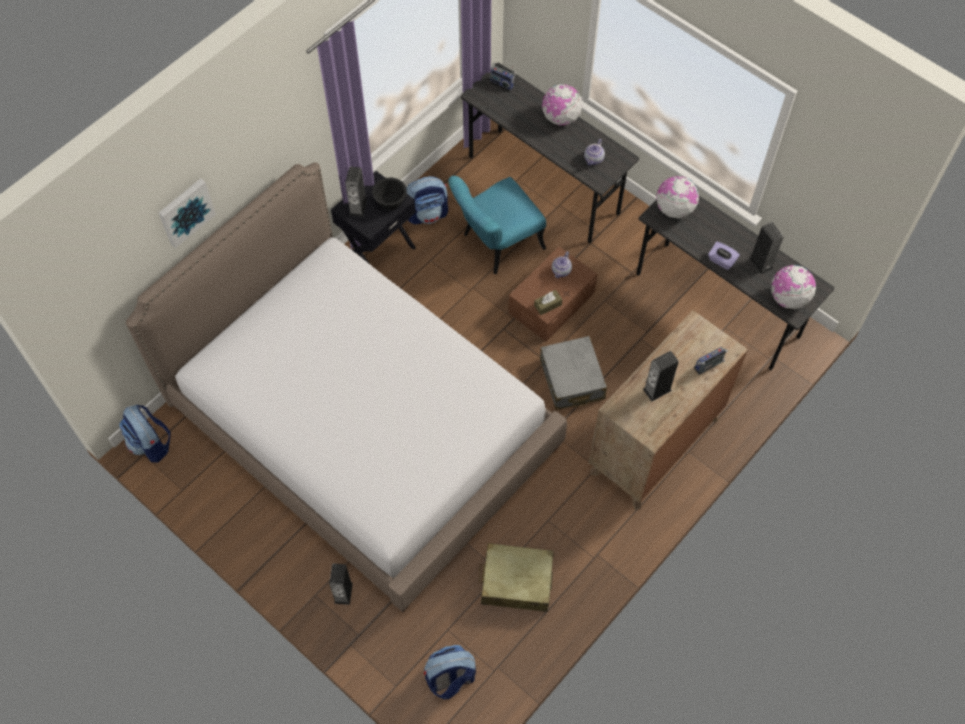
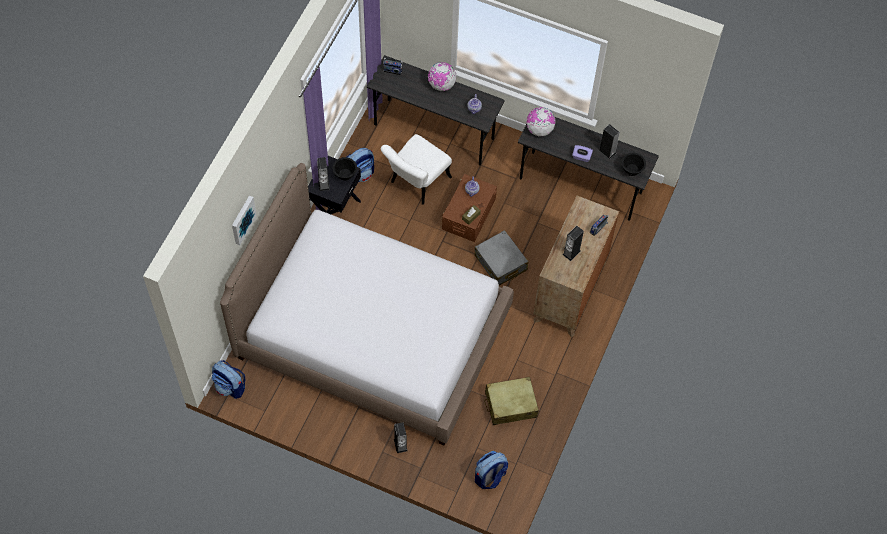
camera: 20 degrees left, 0 degrees up
(496, 245) = (416, 183): turquoise chair -> white chair
(788, 298) = (631, 170): globe -> black bowl

